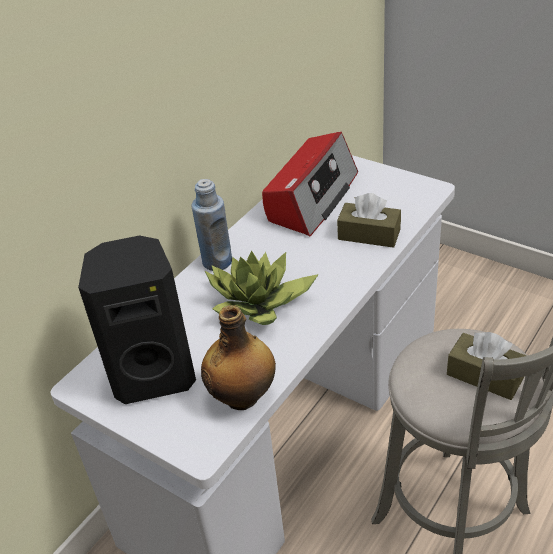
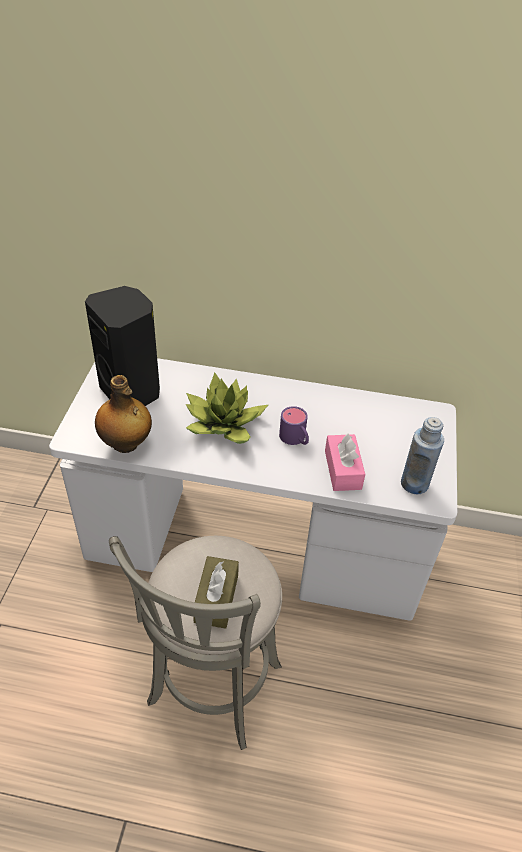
camera: 60 degrees right, 5 degrees up
(217, 261) = (261, 386): blue bottle -> blue bottle (414, 483)
(311, 198) = (373, 418): radio -> none
(311, 255) = (295, 439): none -> purple mug
(369, 234) = (342, 470): brown tissue box -> pink tissue box

